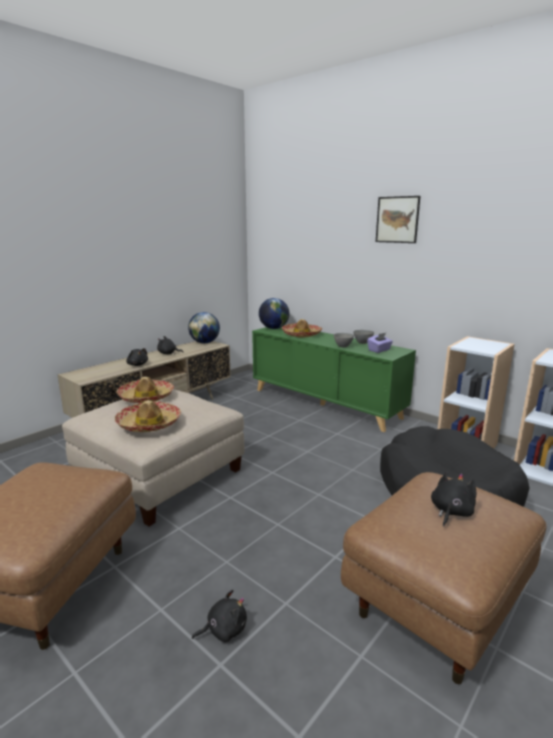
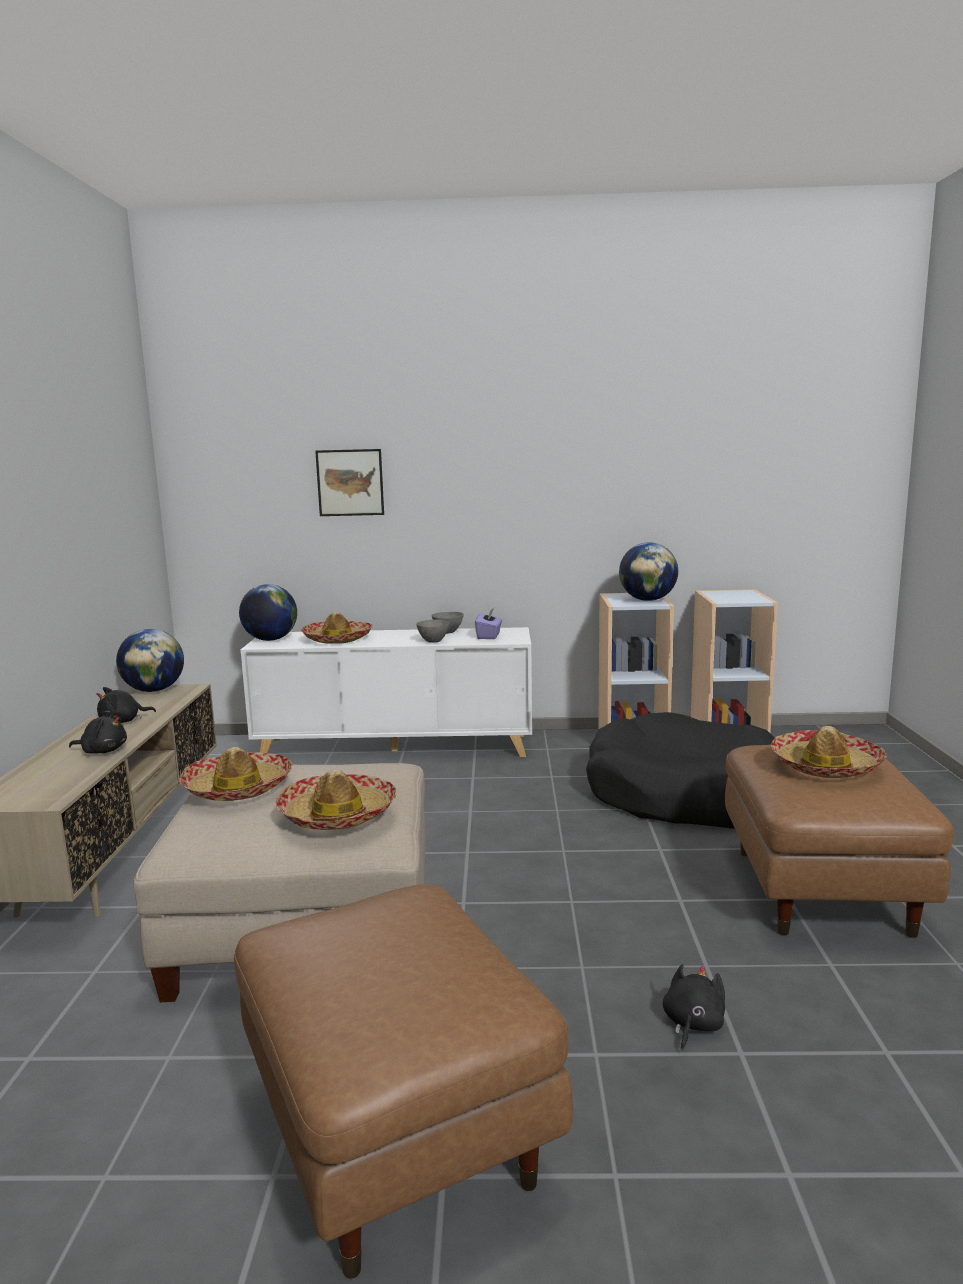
camera: 40 degrees left, 5 degrees down
(325, 403) = (396, 747): green cabinet -> white cabinet
(397, 219) = (472, 440): picture -> picture (350, 482)
(451, 512) = (825, 766): black plush toy -> hat
(487, 347) = (647, 600): none -> globe

